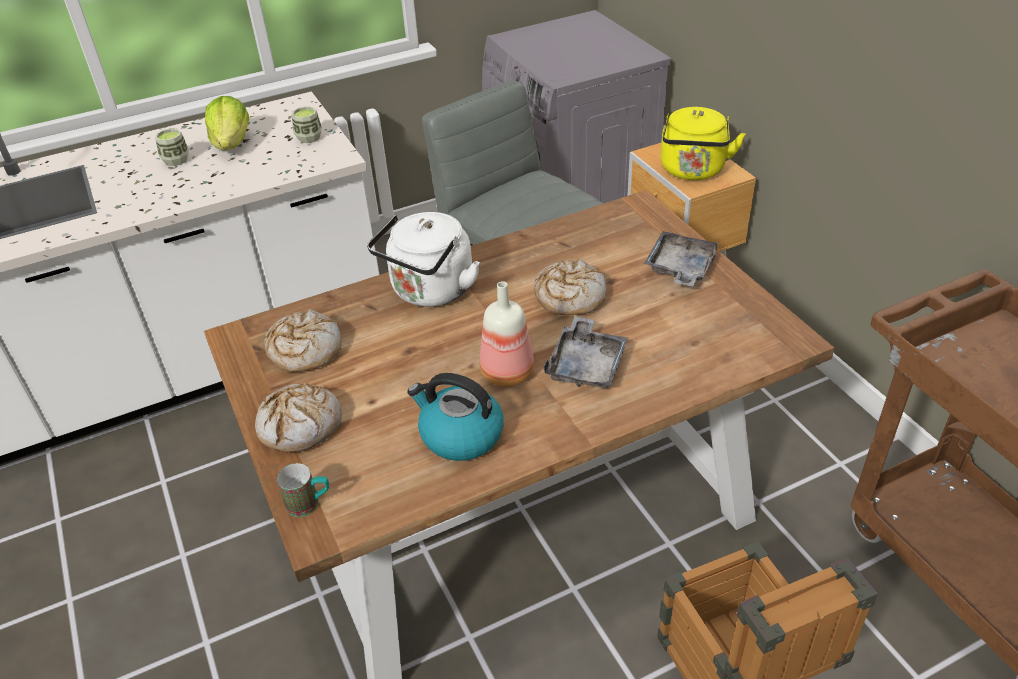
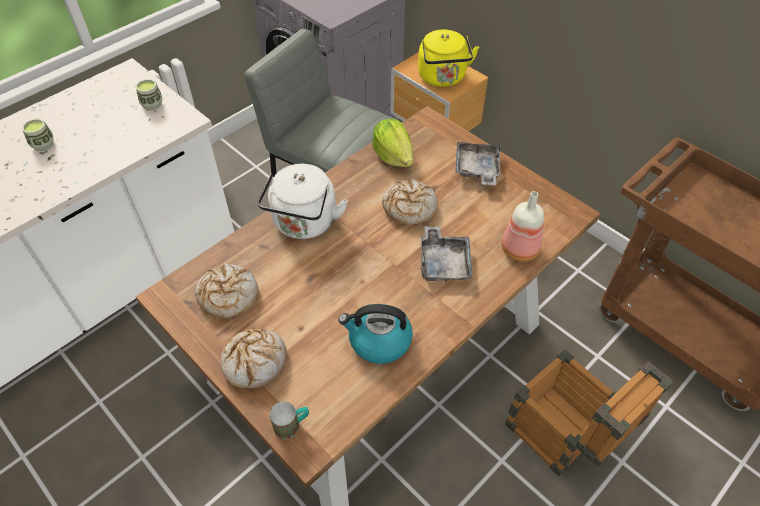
camera: 20 degrees left, 10 degrees up
(232, 143) = (87, 120): lettuce -> lettuce (393, 156)
(508, 373) = (392, 282): bottle -> bottle (521, 250)

